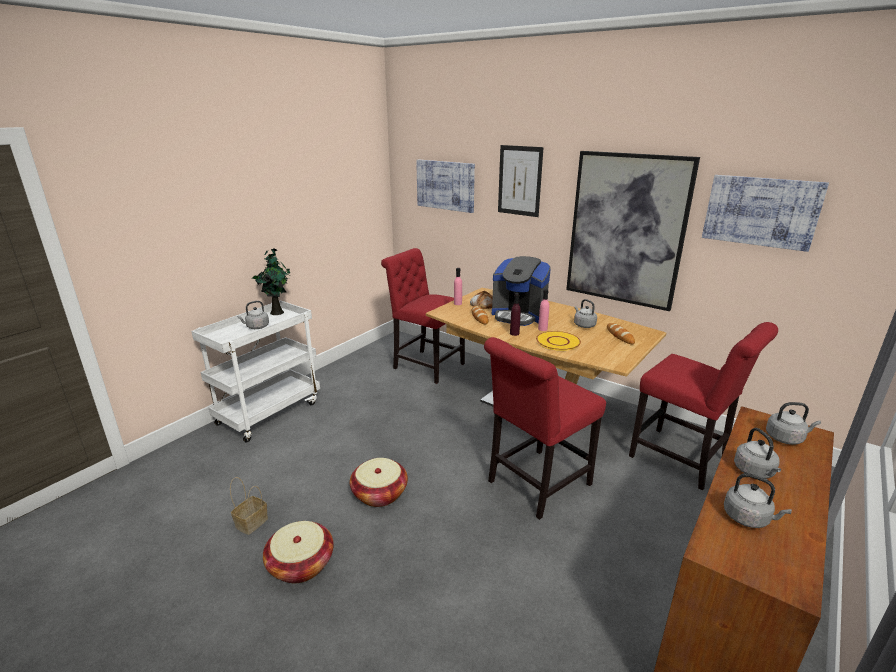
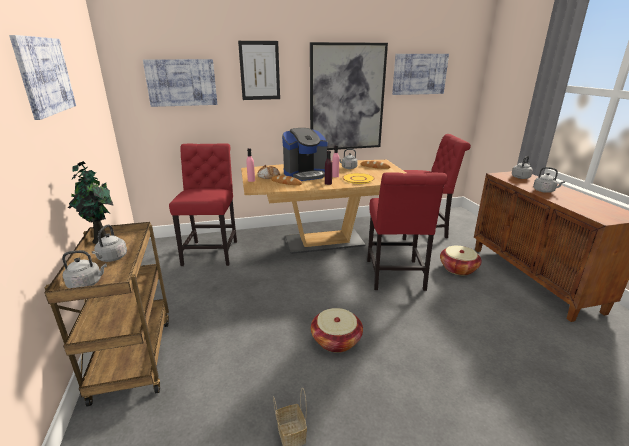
camera: 50 degrees left, 0 degrees up
(269, 412) = (132, 357): white cart -> brown cart
(274, 180) = (44, 76): none -> picture
(301, 564) = (377, 419): basket -> basket (458, 268)
(426, 365) = (212, 251): red chair -> red chair turned 105 degrees clockwise
(748, 518) = (581, 205): grey kettle -> grey kettle (87, 284)

